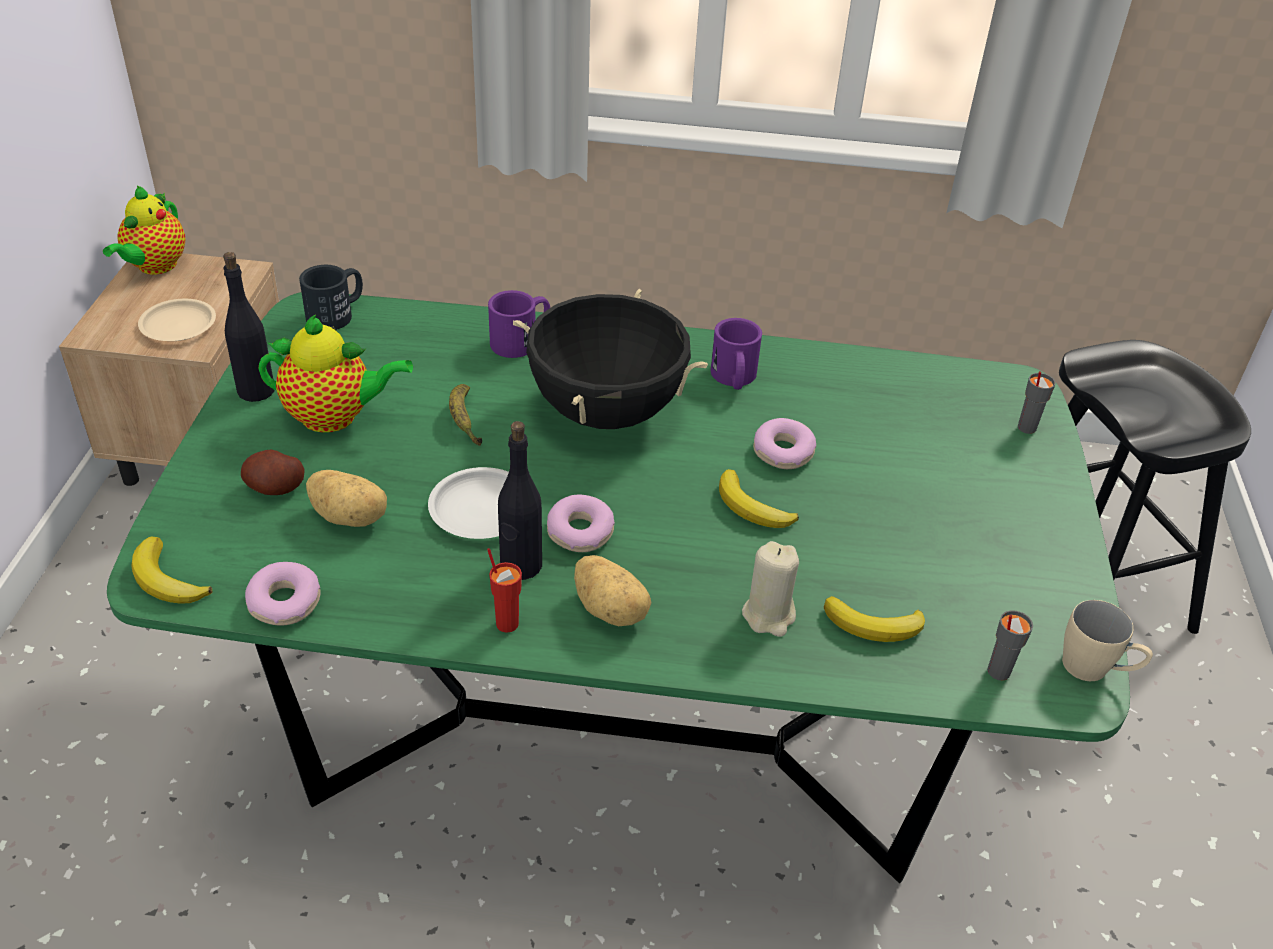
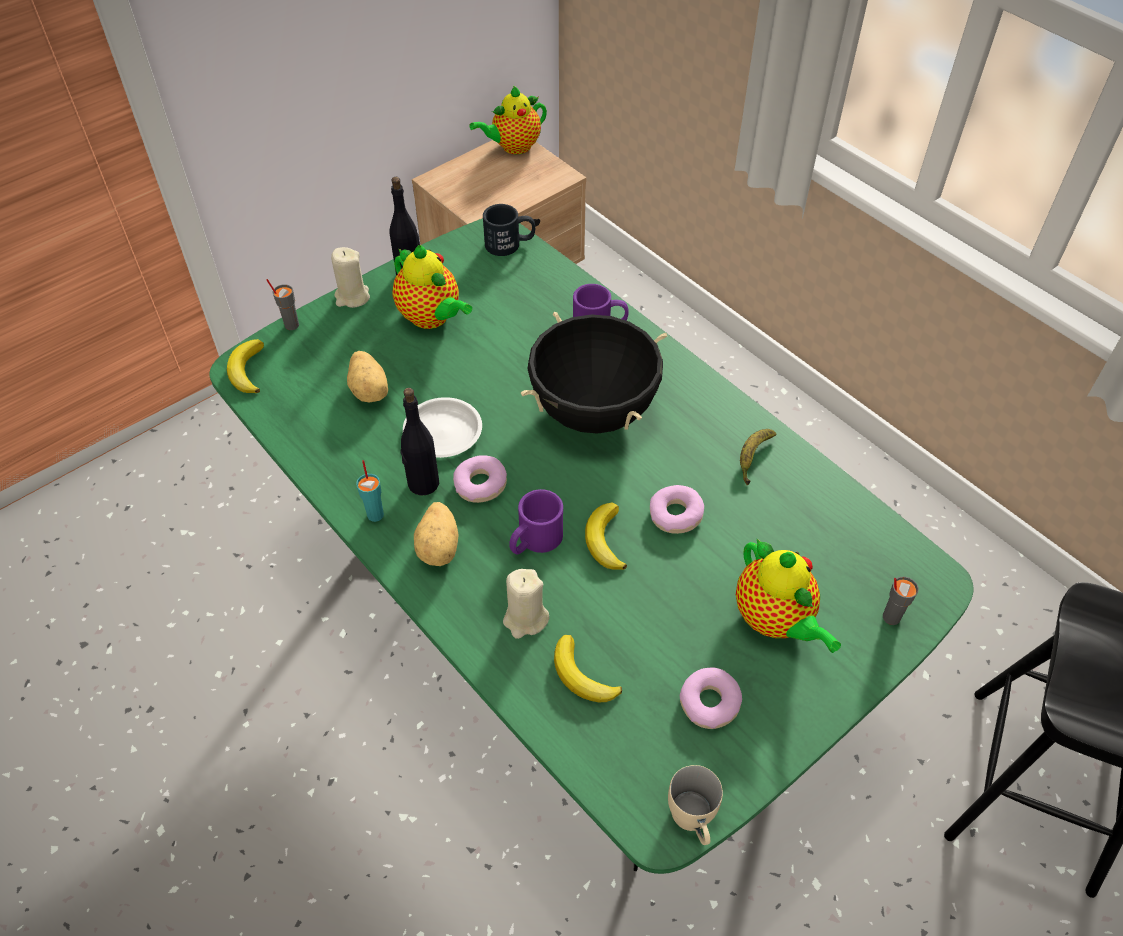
camera: 45 degrees right, 10 degrees up
(179, 325) = (487, 197): beige plate -> none
(212, 443) = (352, 297): none -> beige candle
(275, 488) = (353, 346): potato -> none
(284, 603) = (284, 422): donut -> donut (709, 703)
(464, 421) = (500, 364): banana -> banana (753, 458)
(507, 623) = (375, 514): red cup -> turquoise cup
(734, 379) = (709, 439): purple mug -> purple mug (534, 541)
(957, 482) = (775, 621): none -> teapot
(997, 671) = (623, 768): grey cup -> grey cup (291, 325)

